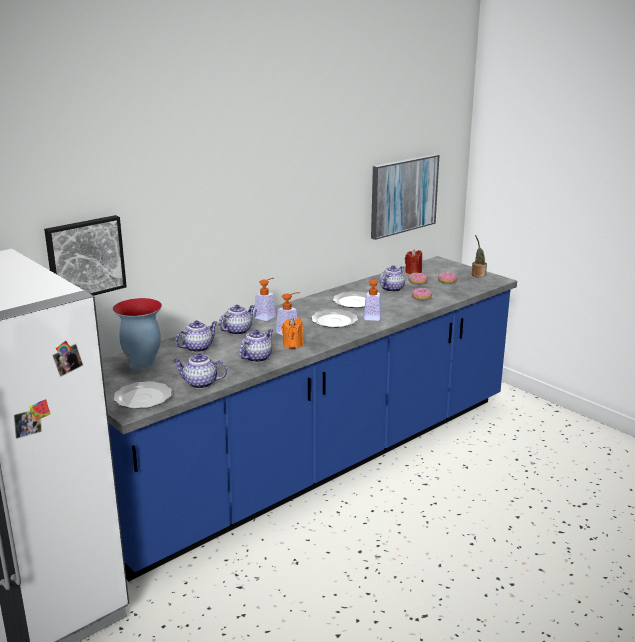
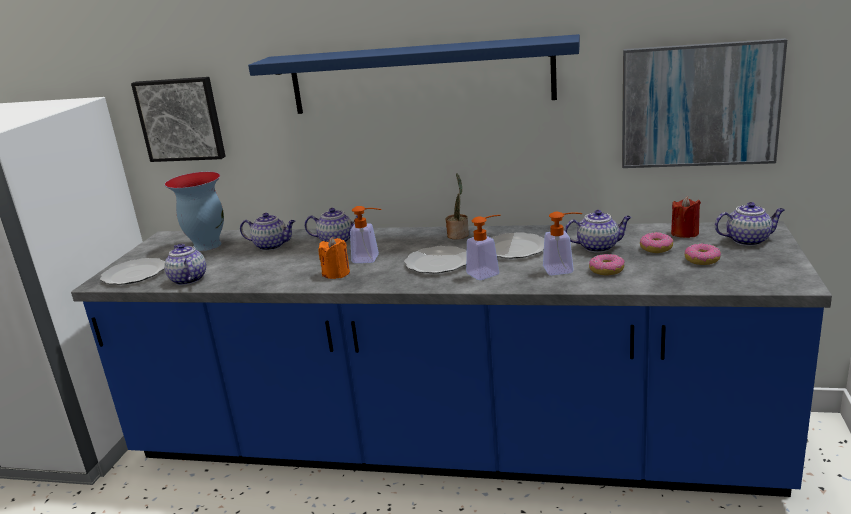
camera: 55 degrees right, 0 degrees up
(257, 357) = (280, 274): teapot -> teapot (748, 240)
(267, 316) = (396, 235): soap dispenser -> soap dispenser (563, 269)
(269, 195) = (419, 76): none -> blue shelf
(478, 275) = (778, 265): potted plant -> potted plant (458, 235)

